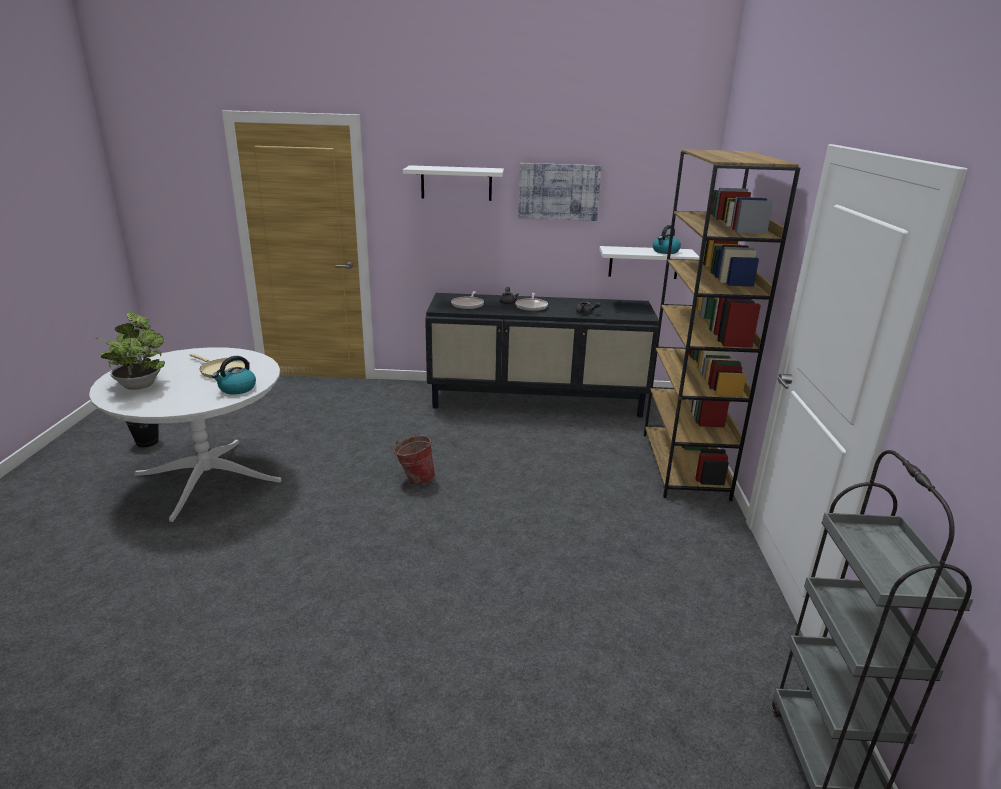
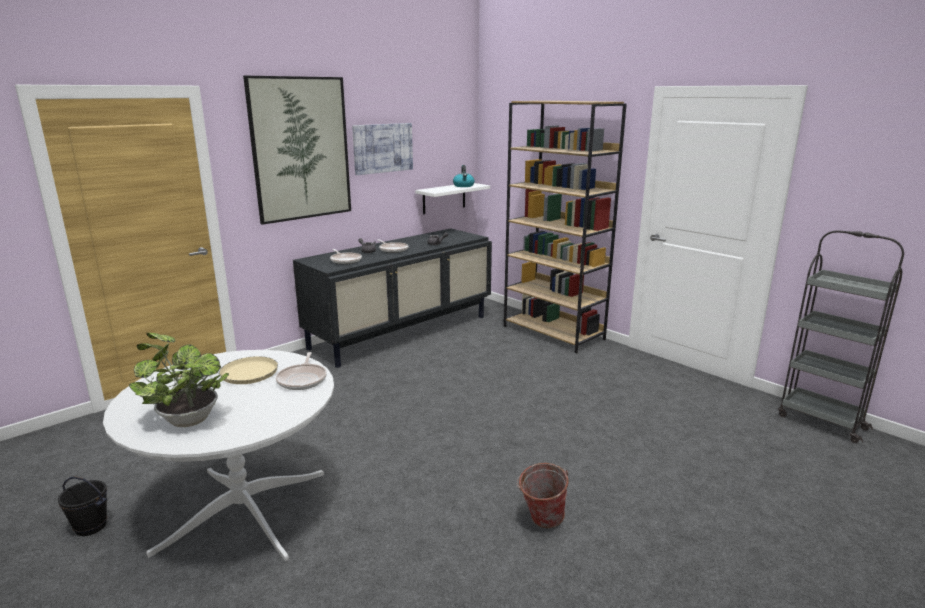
camera: 45 degrees left, 5 degrees down
(237, 389) = (303, 379): kettle -> frying pan
(415, 479) = (424, 416): bucket -> bucket (540, 521)
(456, 183) = (301, 149): white shelf -> picture

